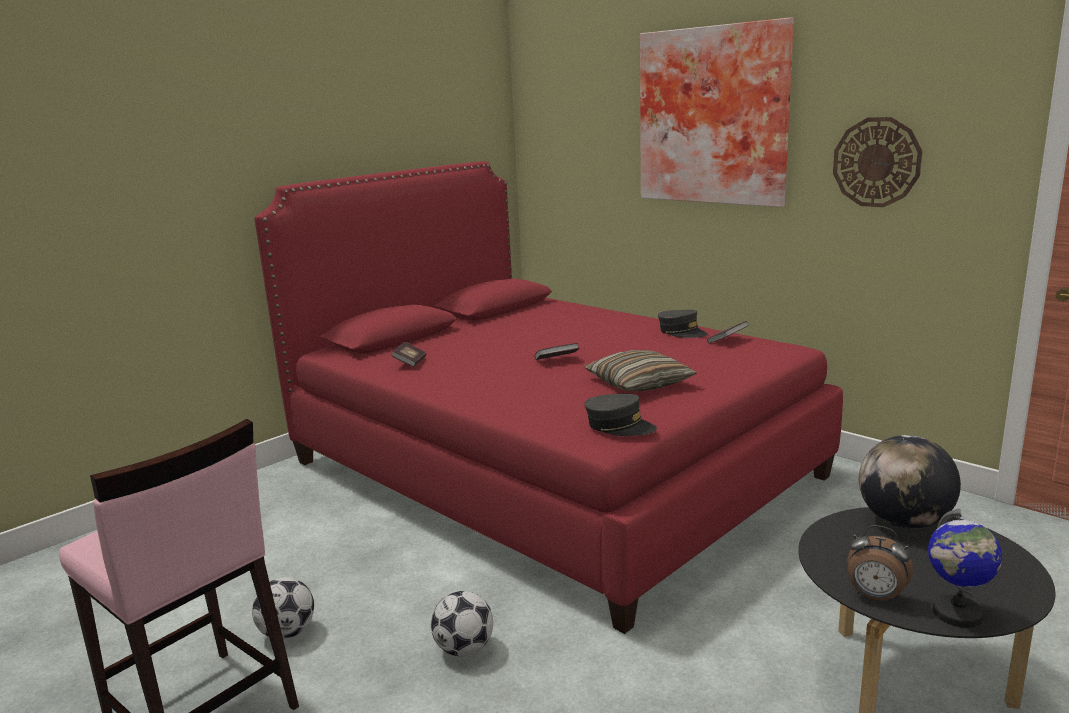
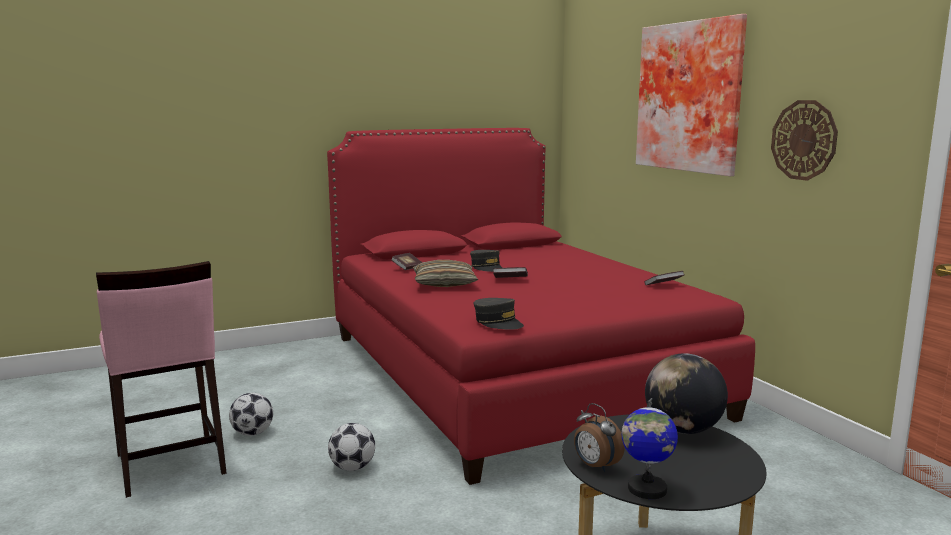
camera: 20 degrees right, 5 degrees down
(639, 383) = (551, 301): pillow -> pillow (444, 284)
(681, 332) = (634, 275): grey cap -> grey cap (487, 267)

